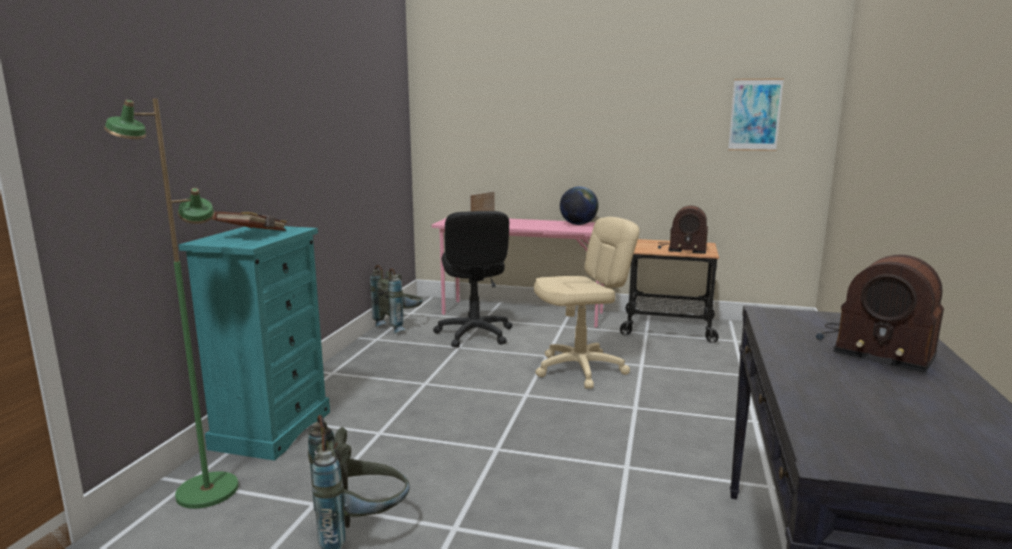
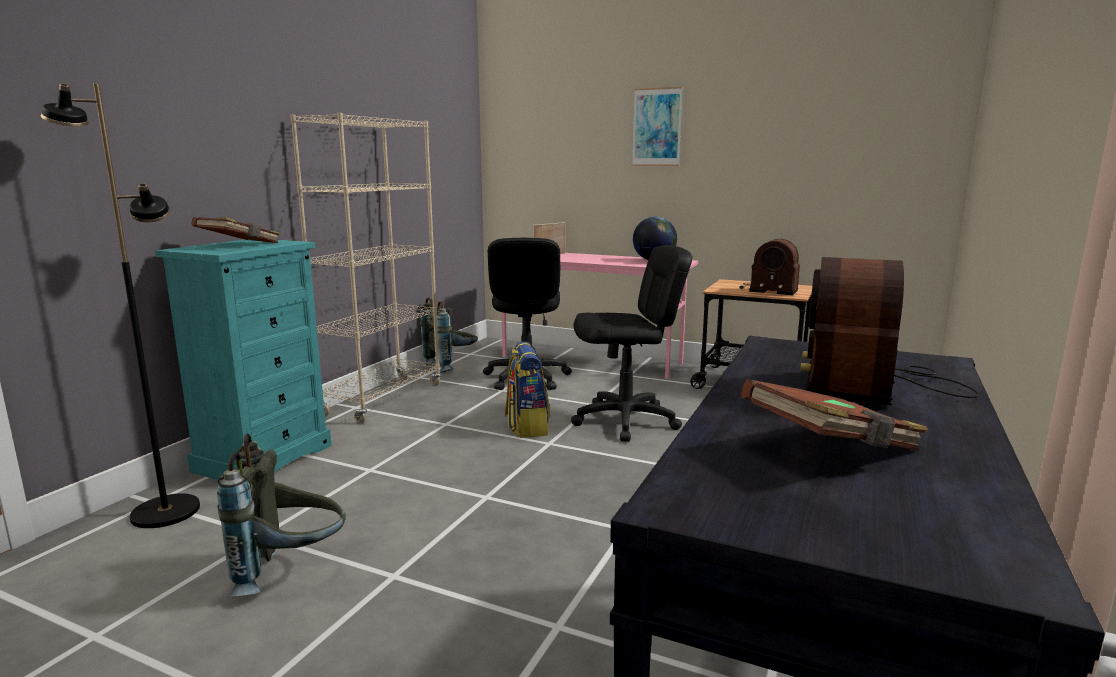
camera: 10 degrees right, 0 degrees up
(206, 491) = (165, 512): green floor lamp -> black floor lamp
(353, 363) = (383, 399): none -> beige bookcase
(498, 381) = (526, 426): none -> backpack
(580, 369) = (626, 421): beige office chair -> black office chair
(755, 115) = (867, 131): picture -> picture (657, 127)
(872, 347) = (875, 385): radio -> radio turned 60 degrees clockwise
(890, 403) = (832, 447): none -> brown book

